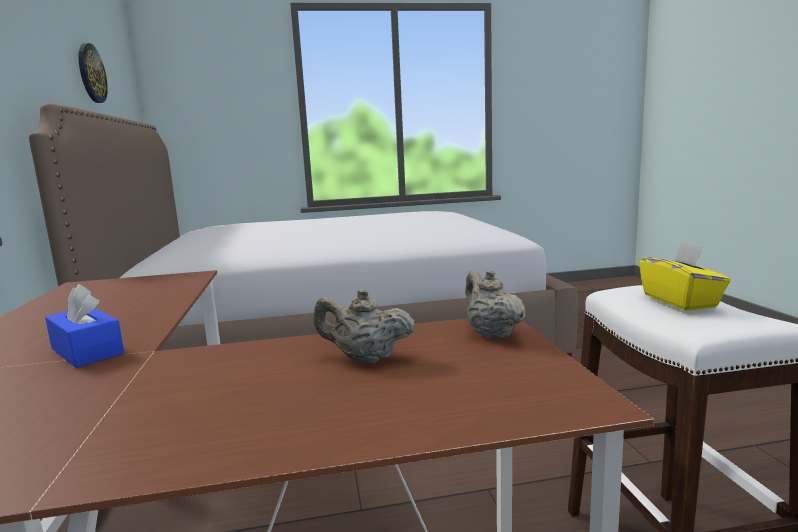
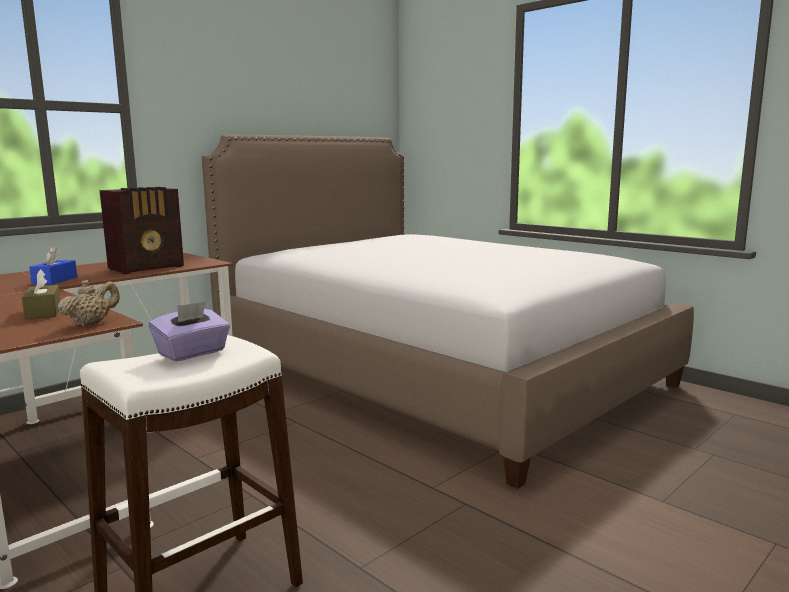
camera: 55 degrees right, 0 degrees up
(91, 73) = (312, 102): wall clock -> none
(140, 300) = (148, 268): none -> radio
(365, 358) = (43, 312): beige teapot -> brown tissue box
(680, 301) = (192, 353): yellow tissue box -> purple tissue box

